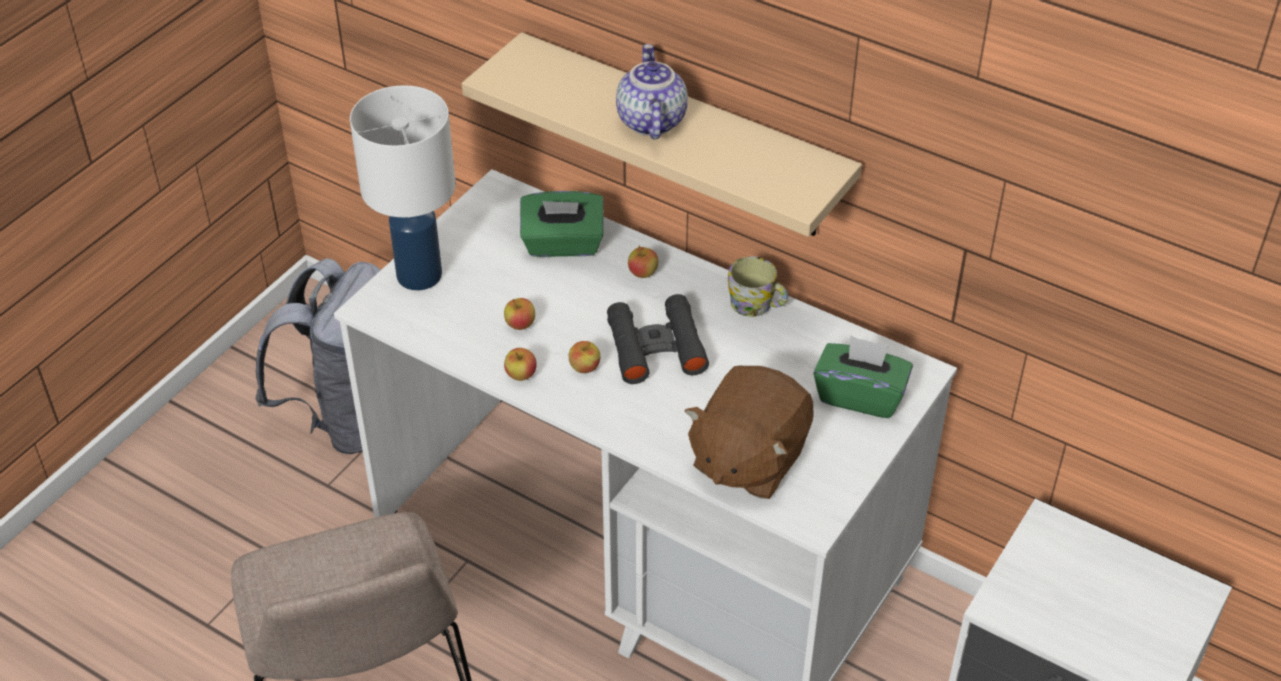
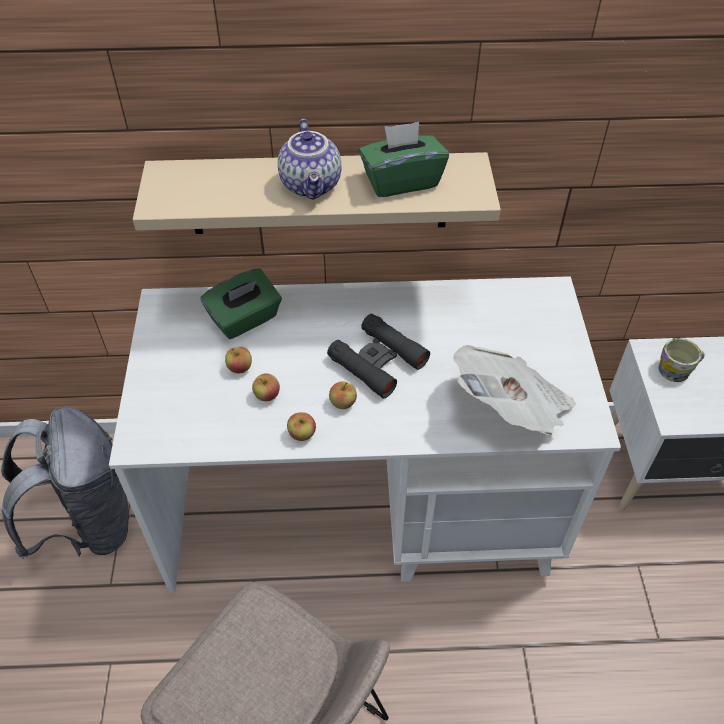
camera: 35 degrees left, 5 degrees up
(420, 275) = (156, 397): white table lamp -> none
(642, 273) = (320, 312): apple -> apple (240, 368)
(649, 121) = (312, 185): teapot -> teapot turned 150 degrees counterclockwise
(747, 459) = (511, 408): brown plush toy -> newspaper
(757, 305) = (415, 296): mug -> mug (677, 370)
(860, 395) = (535, 325): green tissue box -> green tissue box (401, 181)

